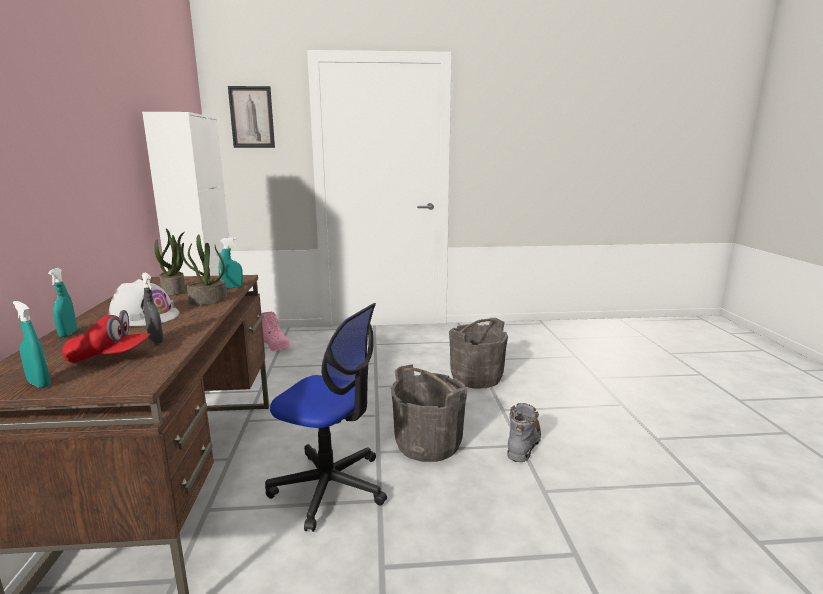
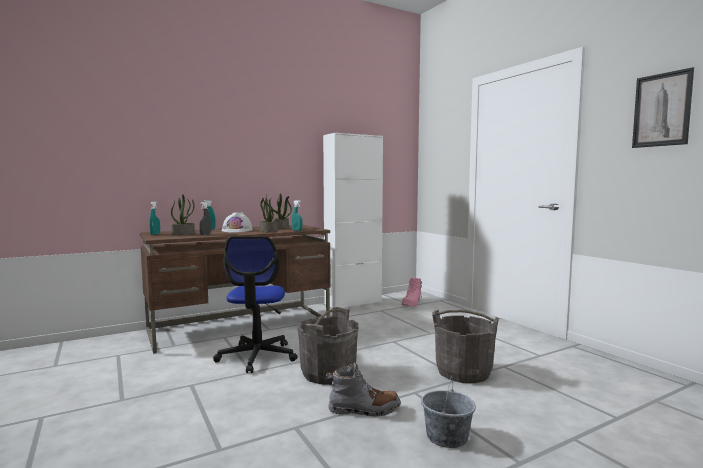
camera: 65 degrees right, 10 degrees down
(110, 357) = (183, 234): red cap -> potted plant
(252, 117) = (439, 135): picture -> picture (661, 110)
(582, 419) = (447, 436): none -> grey bucket

